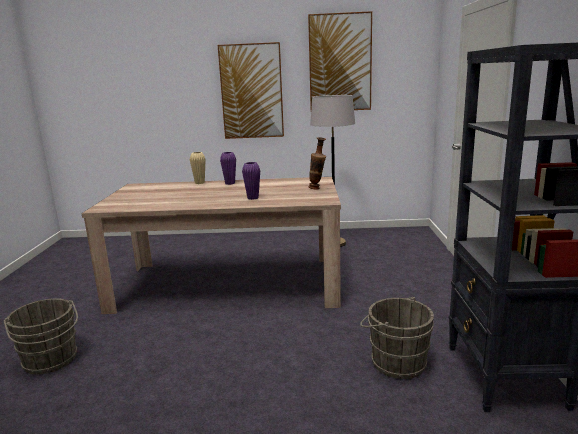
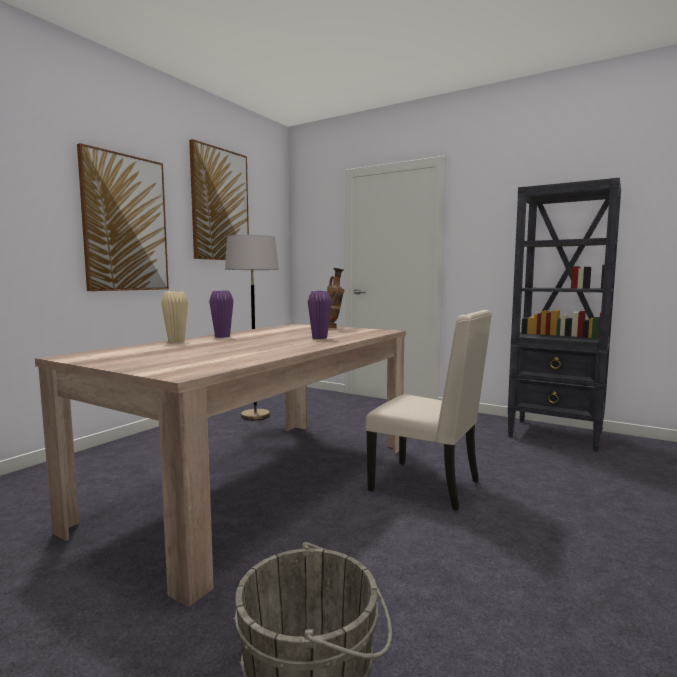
camera: 60 degrees left, 10 degrees down
(278, 335) = (428, 485): none -> beige chair
(395, 361) = (516, 456): grey bucket -> none

